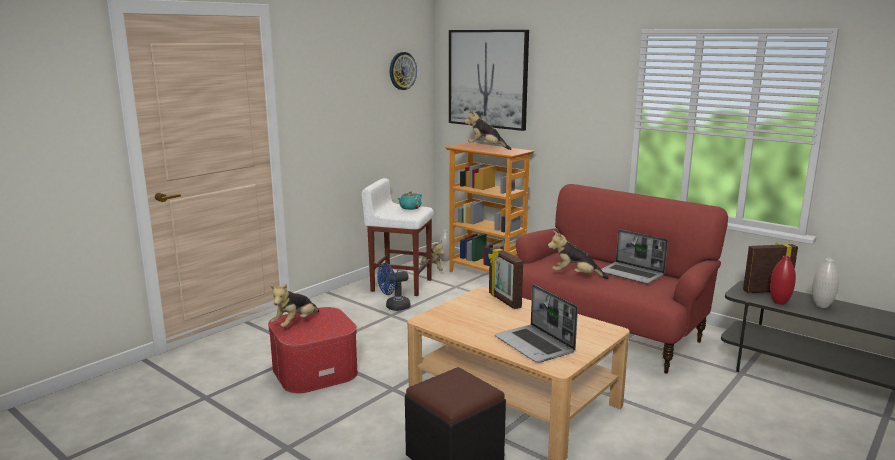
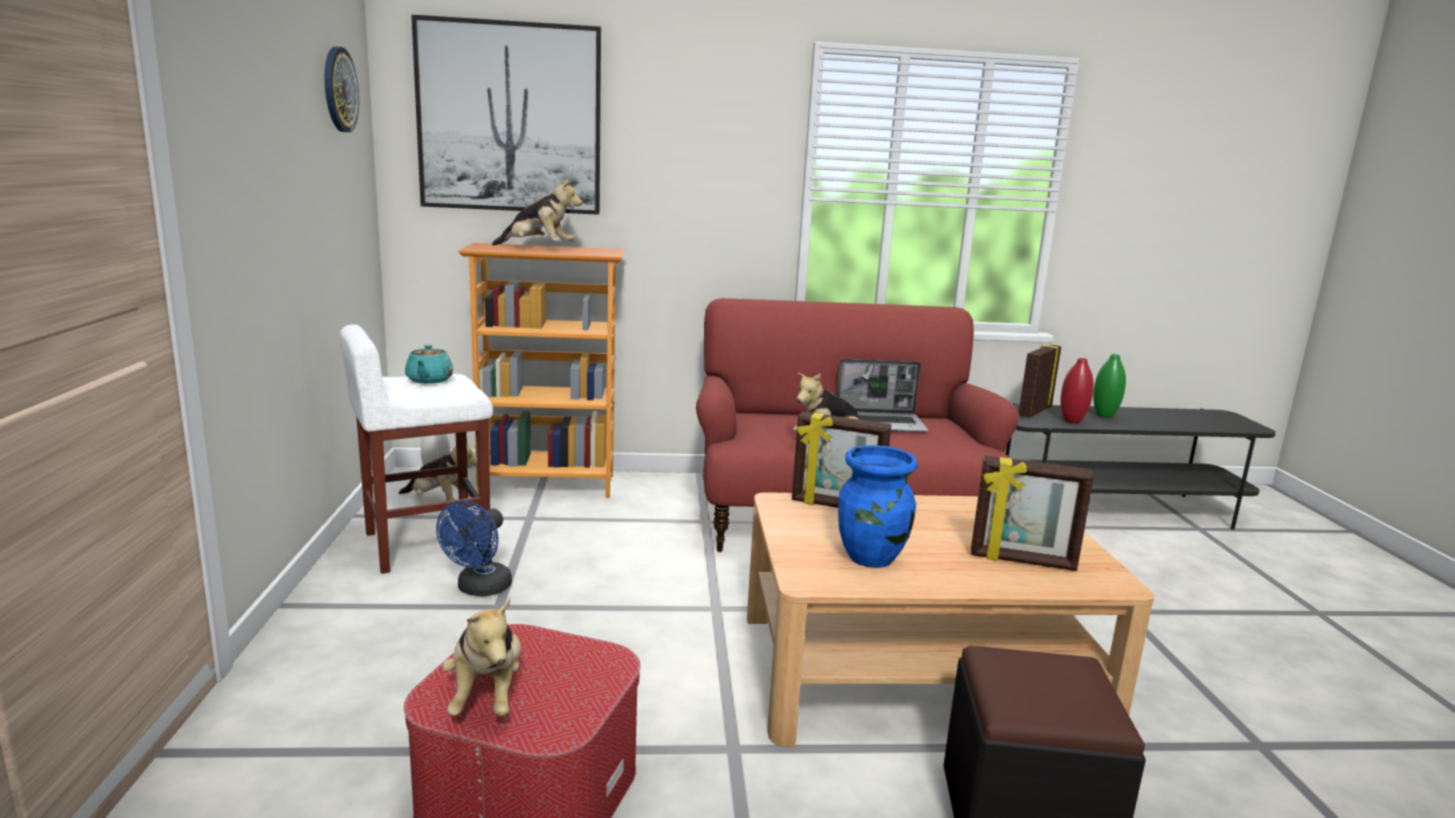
camera: 45 degrees left, 0 degrees up
(469, 322) = (872, 558): none -> blue vase
(486, 148) = (538, 248): plush toy -> plush toy turned 150 degrees counterclockwise
(535, 345) = (1022, 561): laptop -> picture frame
(821, 306) = (1104, 415): white vase -> green vase

